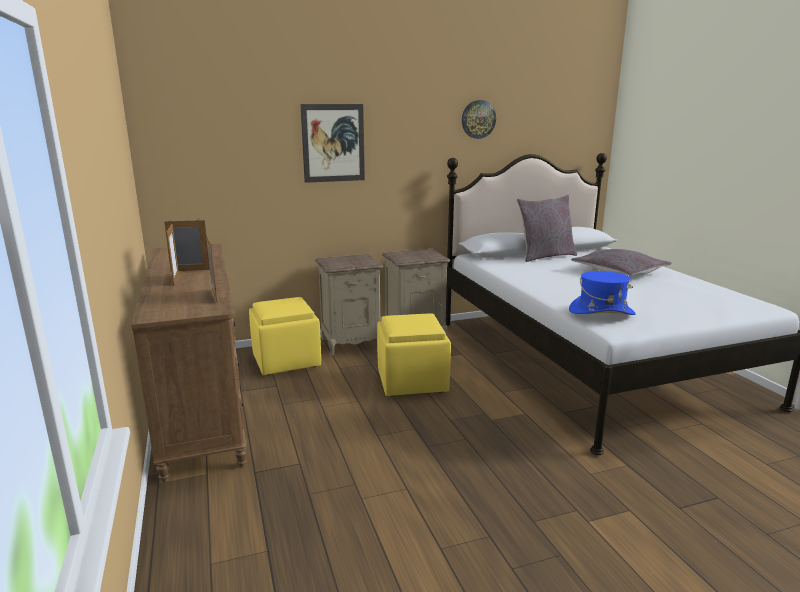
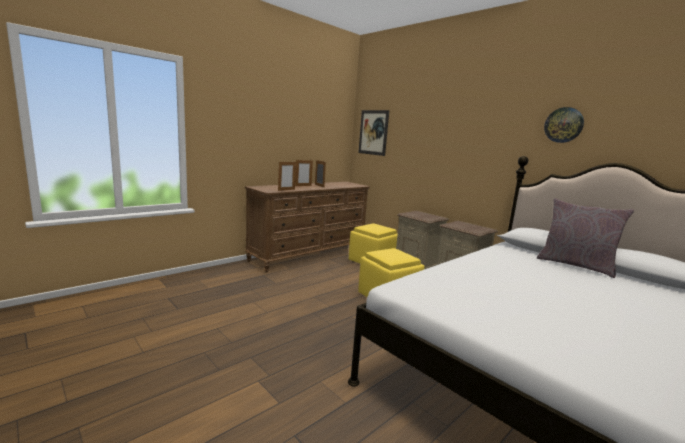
camera: 65 degrees right, 5 degrees down
(333, 143) = (440, 137): picture -> picture (373, 132)
(601, 312) = (430, 281): blue hat -> none
(619, 271) = (597, 296): grey pillow -> none

